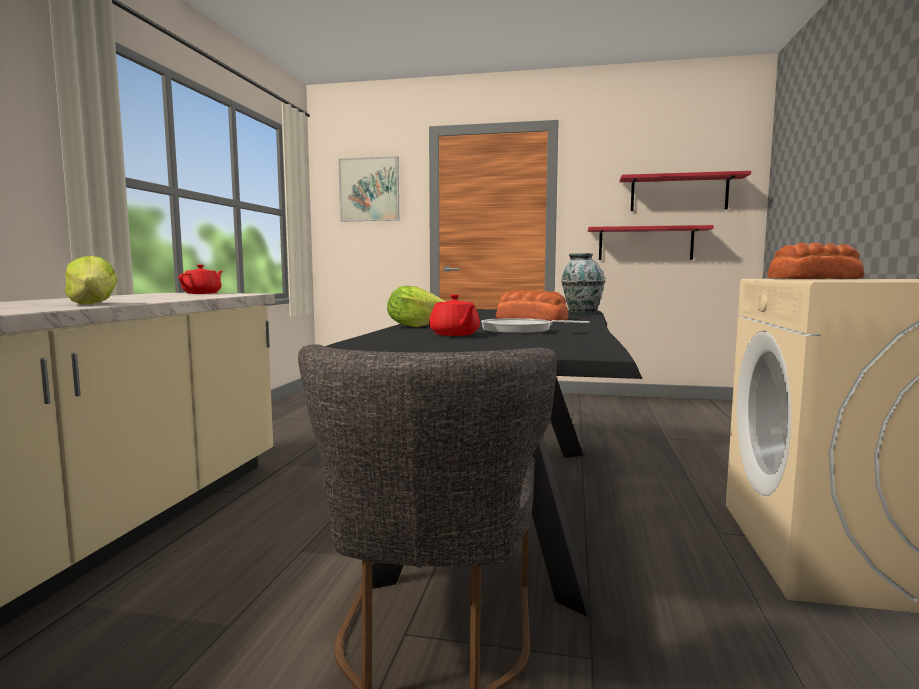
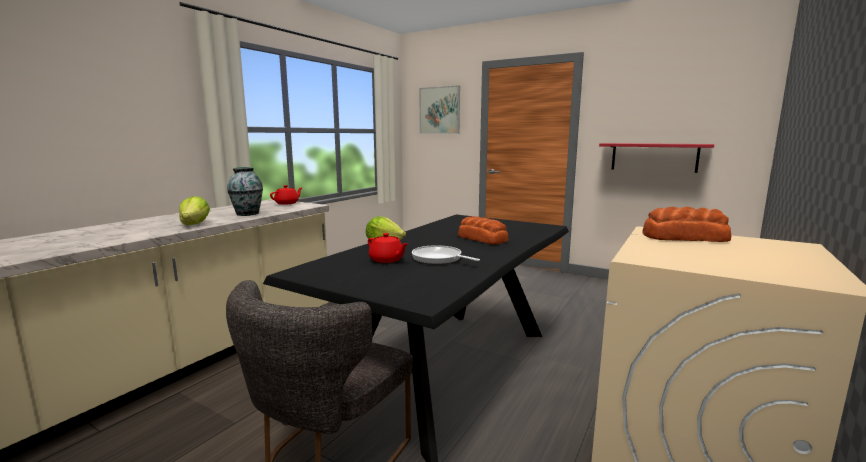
camera: 20 degrees right, 5 degrees up
(454, 334) = (387, 260): red teapot -> red teapot turned 45 degrees counterclockwise
(582, 313) = (539, 231): vase -> vase (248, 214)
(679, 193) = (688, 113): red shelf -> none

